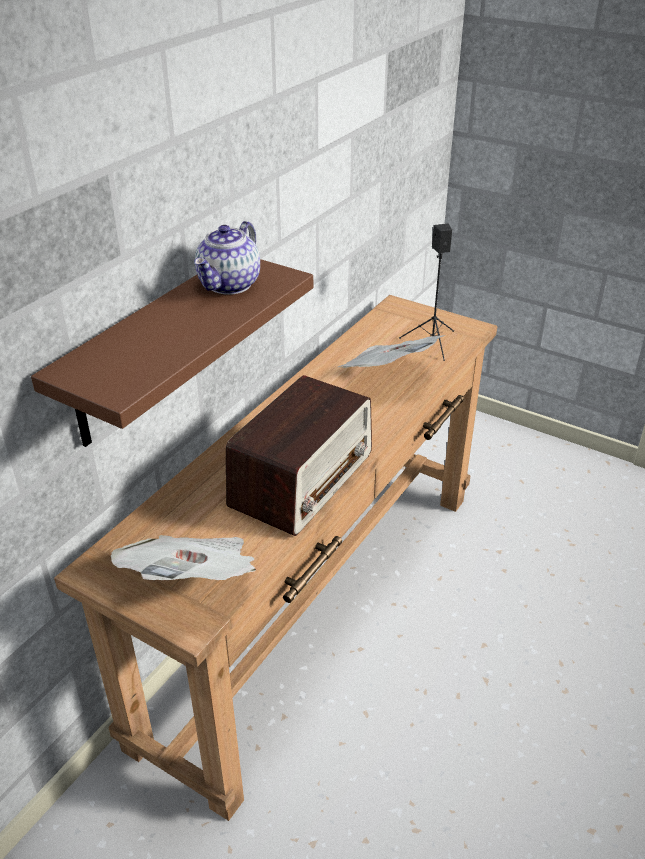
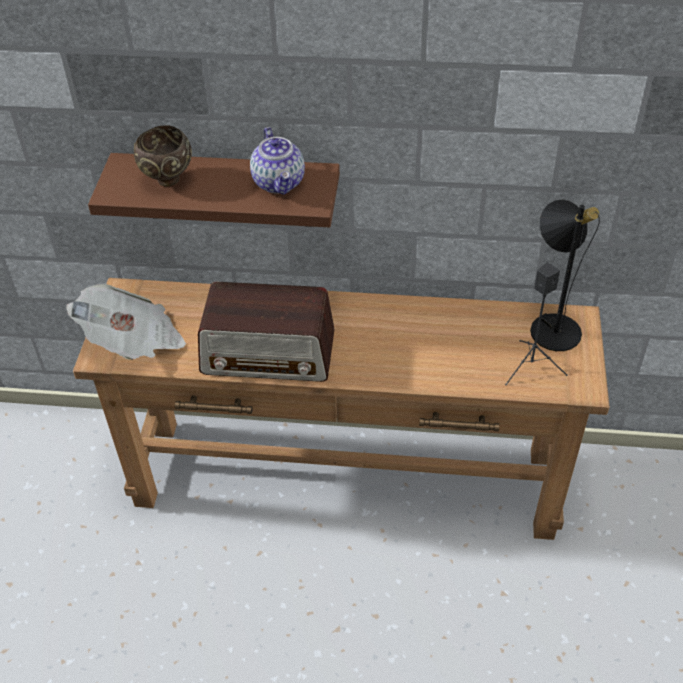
camera: 65 degrees right, 10 degrees up
(144, 347) = (167, 181): none -> brown bowl
(230, 285) = (279, 183): teapot -> teapot turned 105 degrees counterclockwise
(388, 375) = (450, 354): newspaper -> none
(394, 318) = (552, 325): none -> black table lamp

